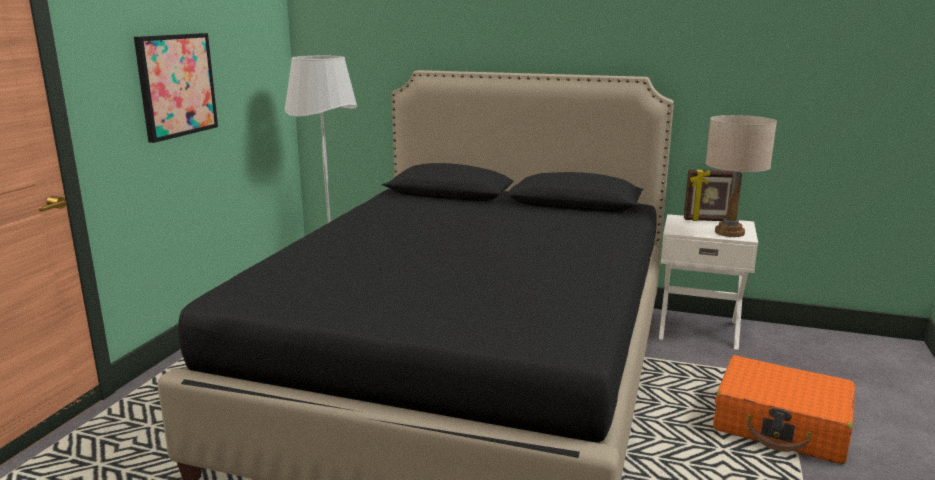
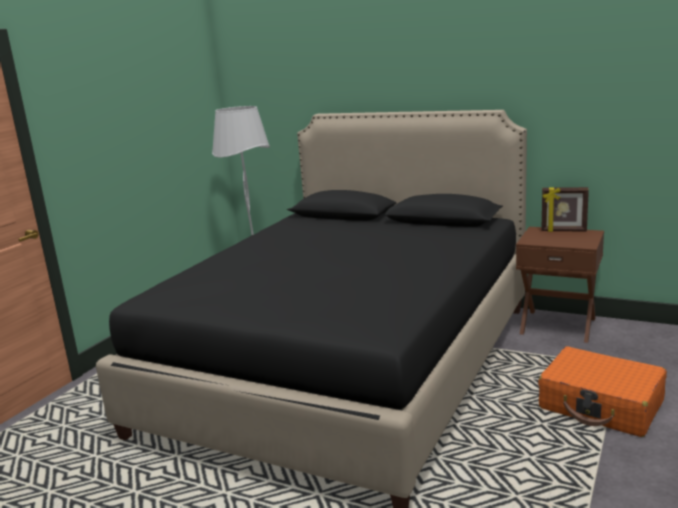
camera: 10 degrees right, 0 degrees up
(176, 85) = (122, 140): picture -> none
(698, 329) = (558, 325): white nightstand -> brown nightstand
(729, 232) = (575, 241): beige table lamp -> none

